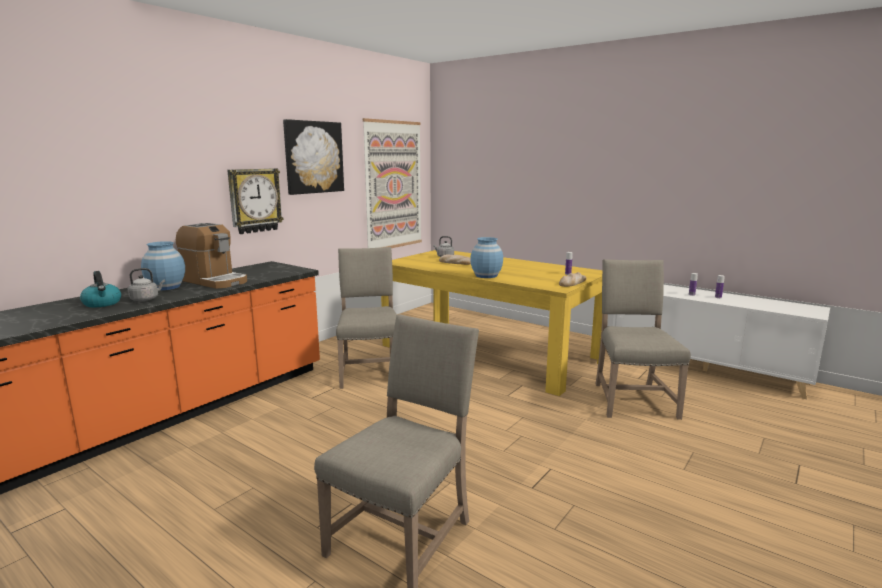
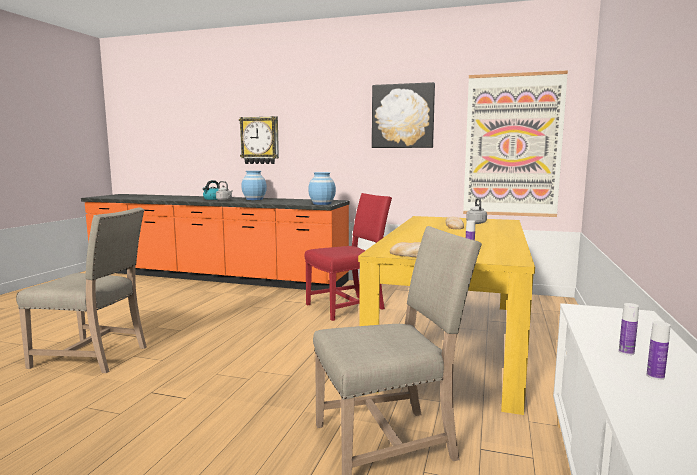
camera: 70 degrees right, 5 degrees down
(214, 281) = (275, 201): coffee machine -> none
(254, 200) = (342, 151): wall clock -> wall clock (260, 140)
(370, 371) = (348, 307): beige chair -> red chair
(486, 275) = (405, 235): blue vase -> blue vase (322, 203)

